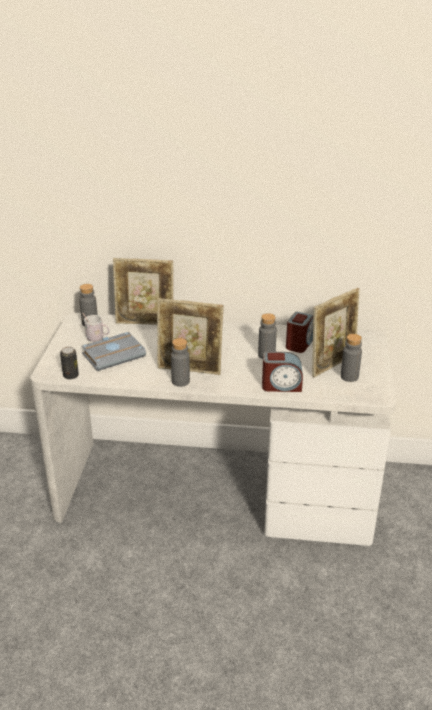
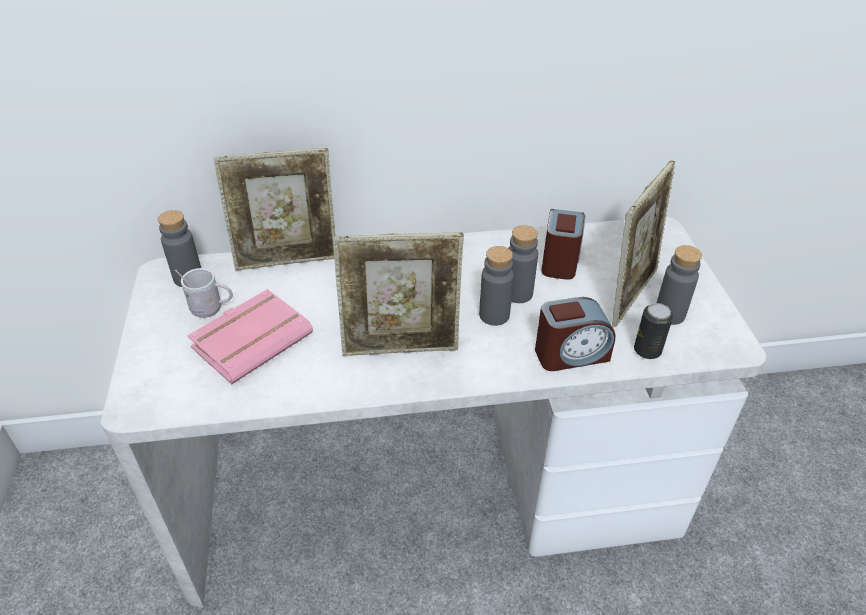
camera: 15 degrees left, 10 degrees up
(71, 375) = (183, 404): can -> can (647, 350)
(114, 354) = (252, 339): grey book -> pink book
(180, 381) = (394, 378): grey bottle -> grey bottle (494, 315)

